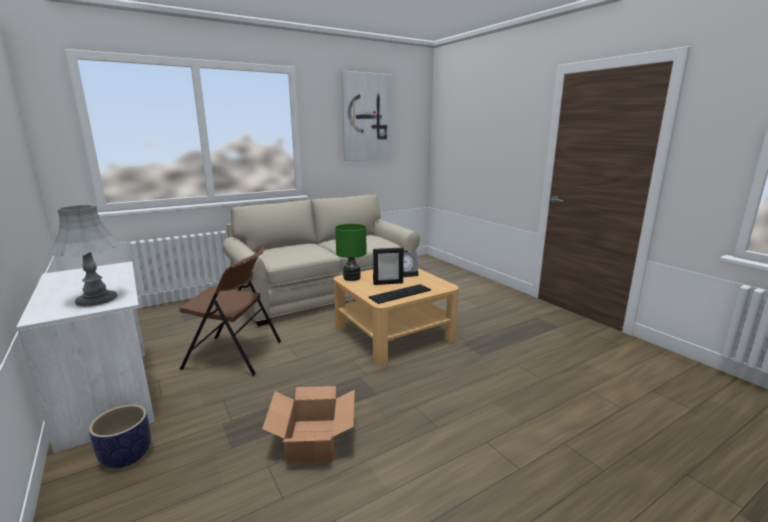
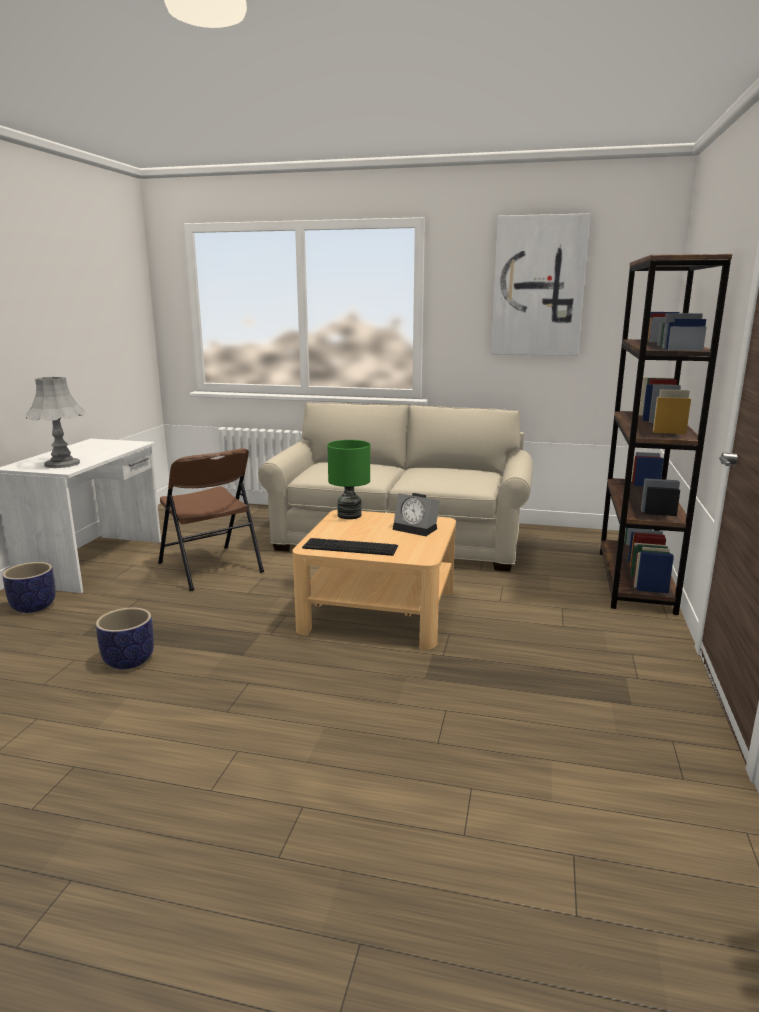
camera: 45 degrees right, 0 degrees up
(312, 441) = (128, 661): cardboard box -> planter
(388, 283) = (369, 532): picture frame -> none
(463, 276) = (635, 581): none -> brown bookcase

